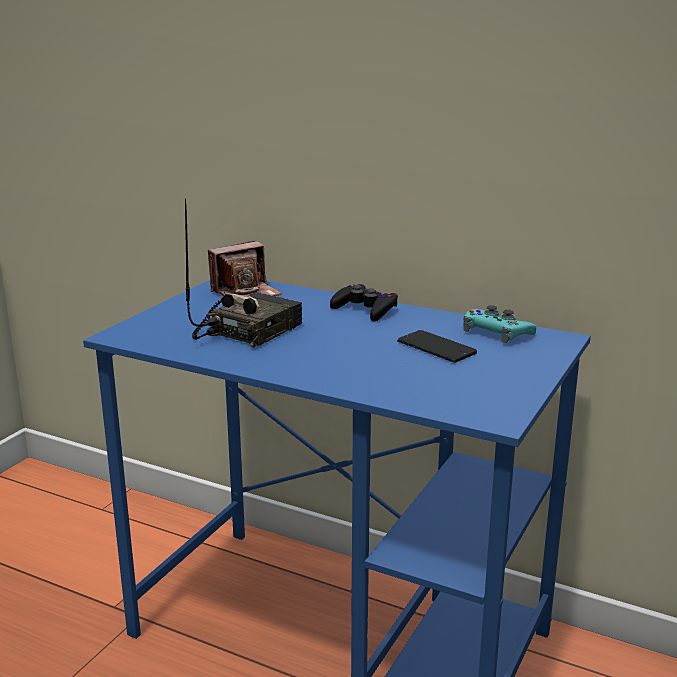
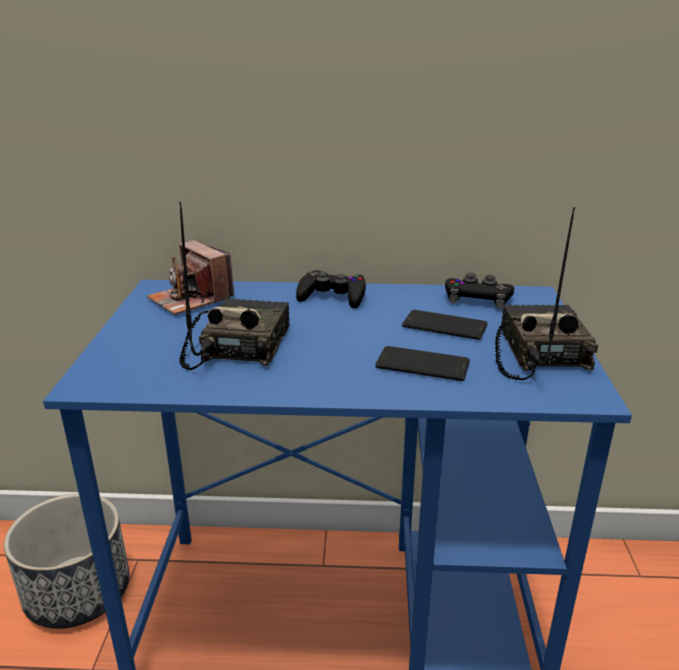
camera: 25 degrees left, 5 degrees up
(133, 549) = (79, 591): none -> planter
(246, 293) = (190, 299): camera -> camera turned 105 degrees clockwise
(379, 370) = (422, 365): none -> phone
(494, 381) = (536, 352): none -> radio
(496, 333) = (477, 299): turquoise game controller -> black game controller

